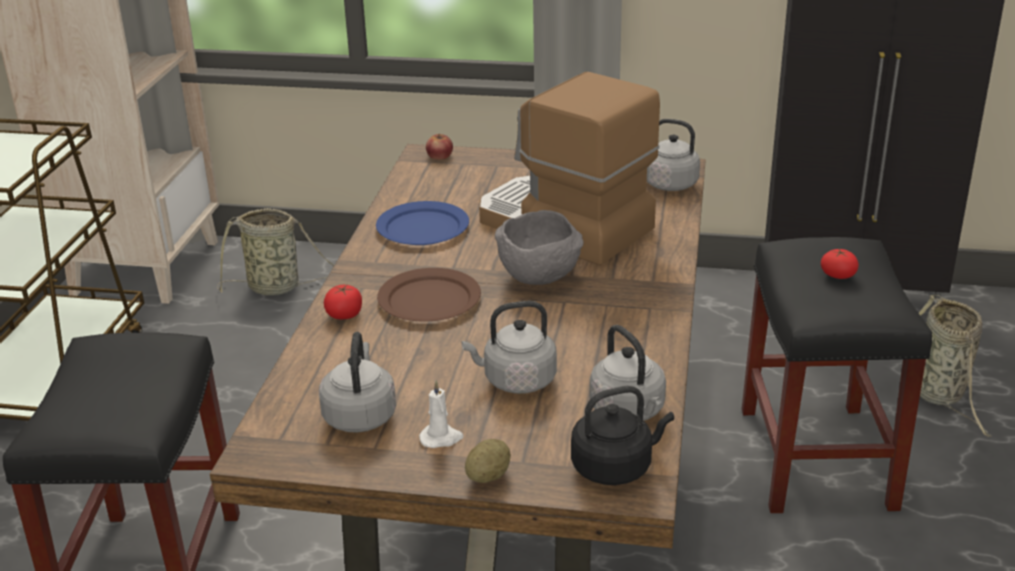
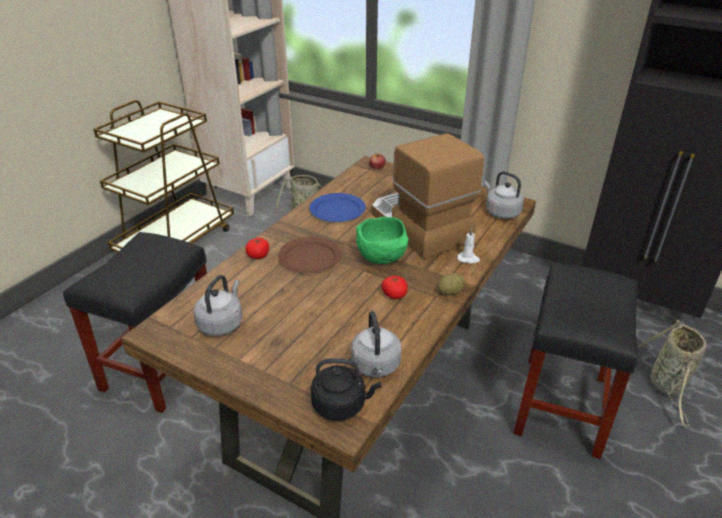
camera: 20 degrees right, 5 degrees up
(441, 438) = (255, 352): white candle -> white candle (468, 259)
(488, 476) = (263, 387): potato -> potato (450, 292)
(516, 381) = (322, 325): grey kettle -> none
(540, 277) = (383, 258): grey bowl -> green bowl
(838, 275) = (591, 298): tomato -> tomato (394, 294)

